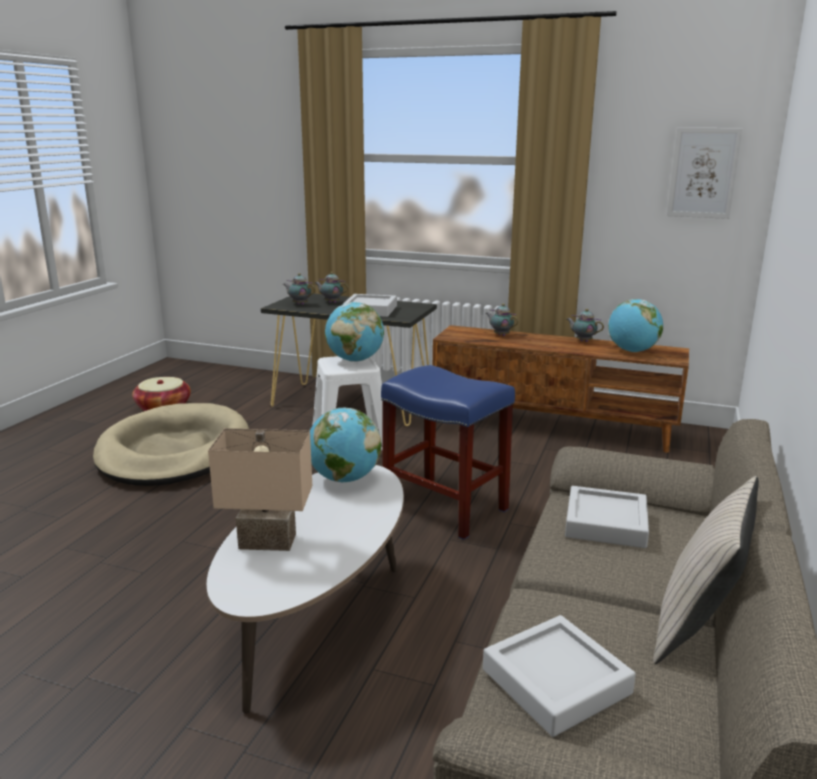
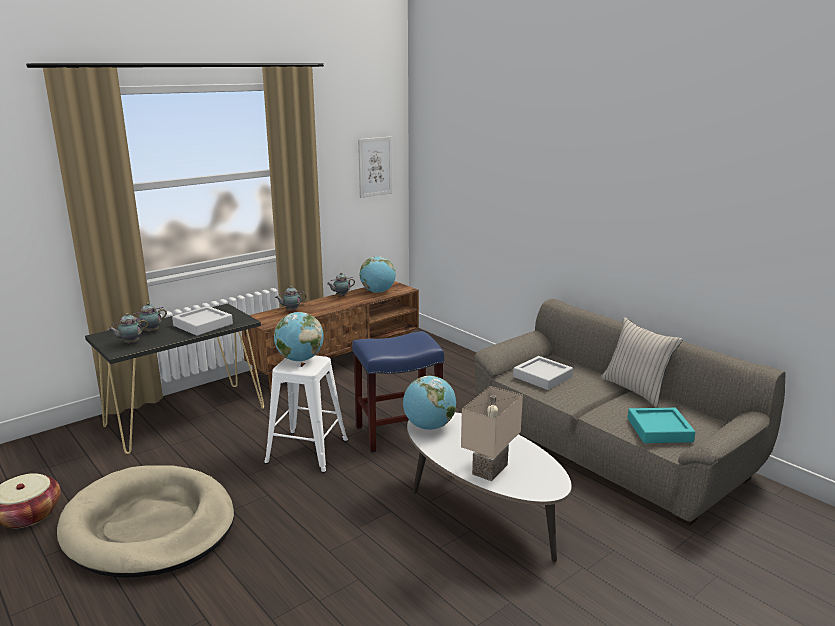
camera: 60 degrees left, 0 degrees up
(556, 681) = (659, 430): grey tray -> turquoise tray

